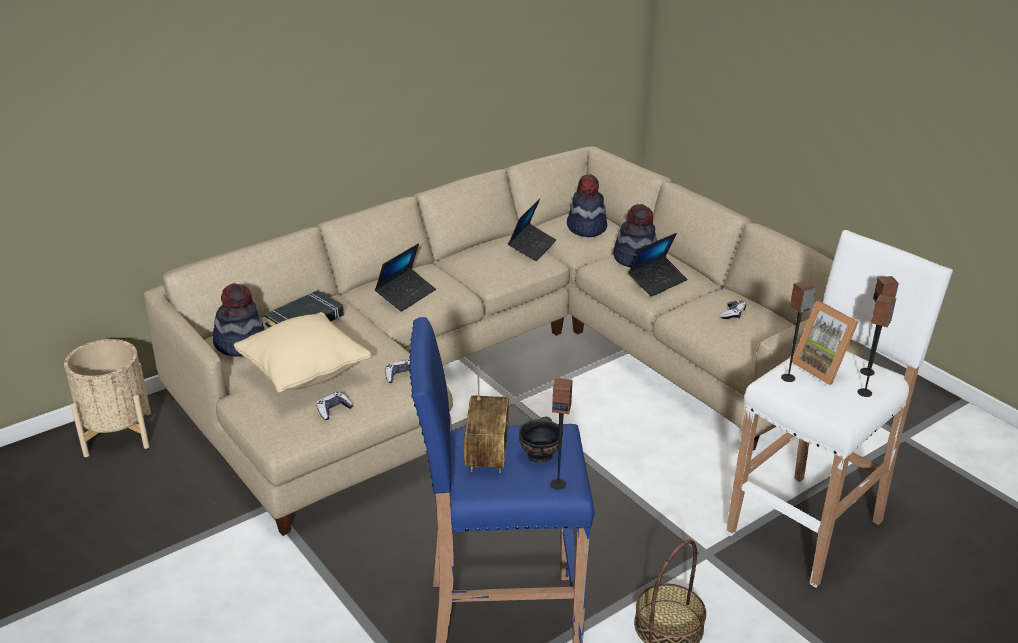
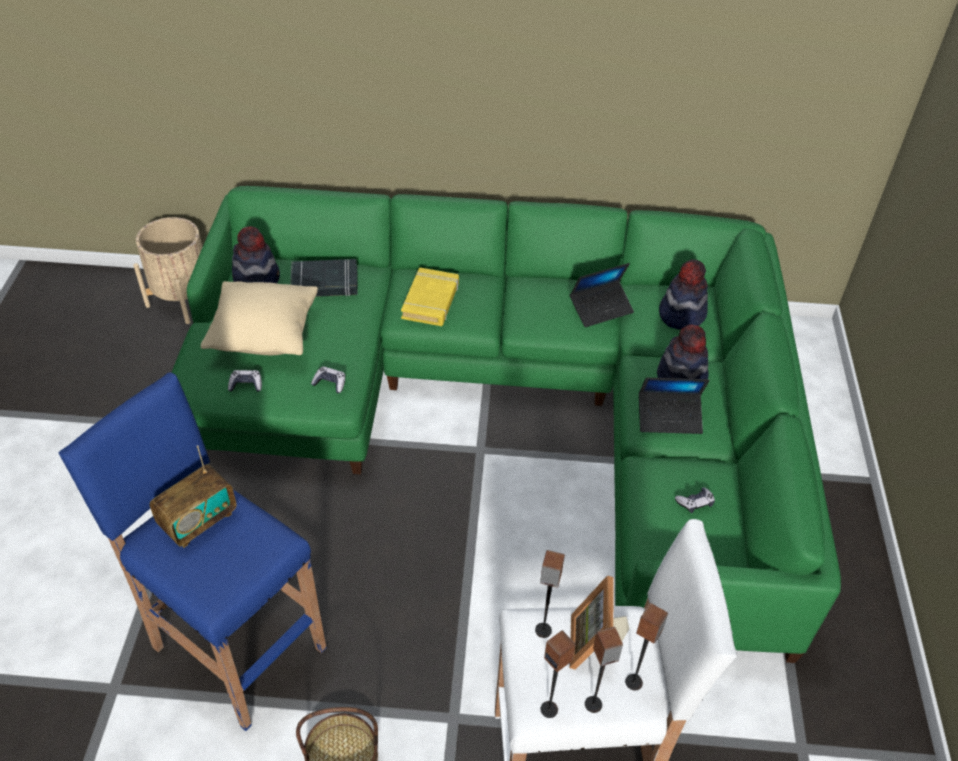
camera: 40 degrees right, 15 degrees up
(406, 295) = (431, 301): laptop -> yellow book
(499, 363) = (512, 404): beige sofa -> green sofa
(540, 454) = (233, 552): black bowl -> none
(558, 484) = (206, 592): speaker -> speaker (549, 709)

